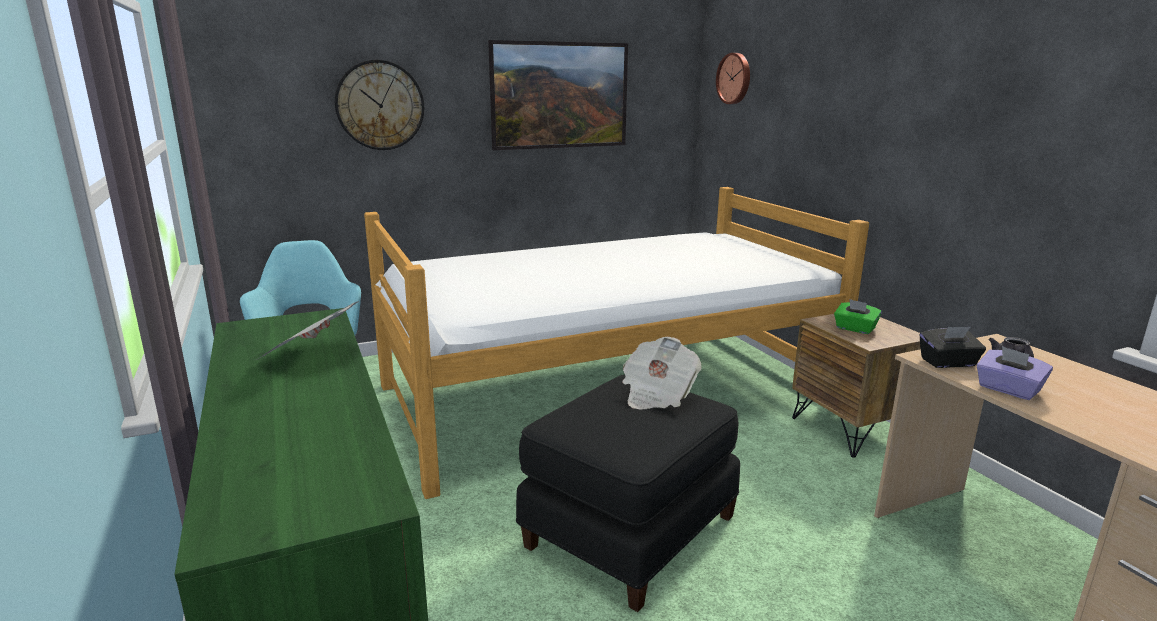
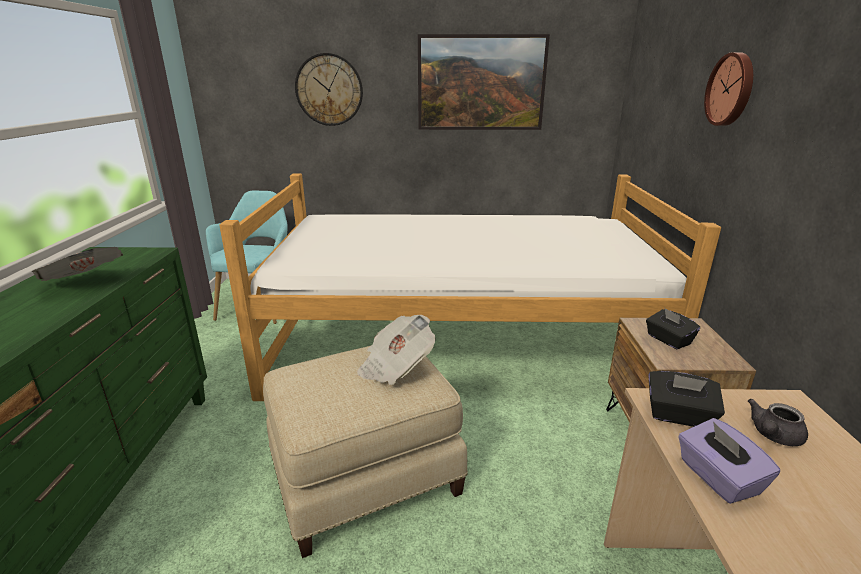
camera: 25 degrees right, 5 degrees up
(628, 529) = (365, 476): black ottoman -> beige ottoman
(735, 78) = (648, 66): wall clock -> wall clock (731, 90)
(855, 329) = (668, 340): green tissue box -> black tissue box

